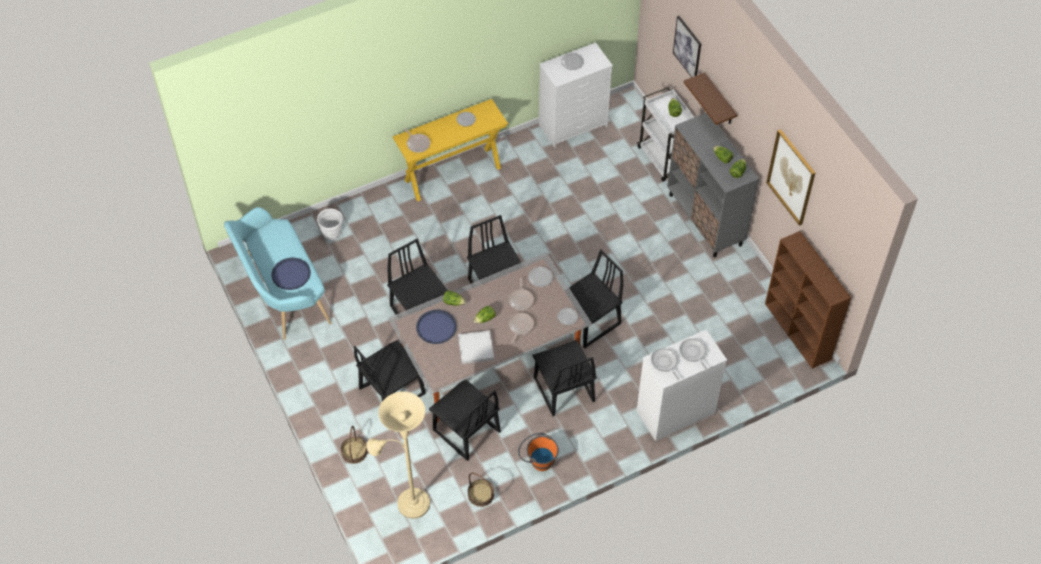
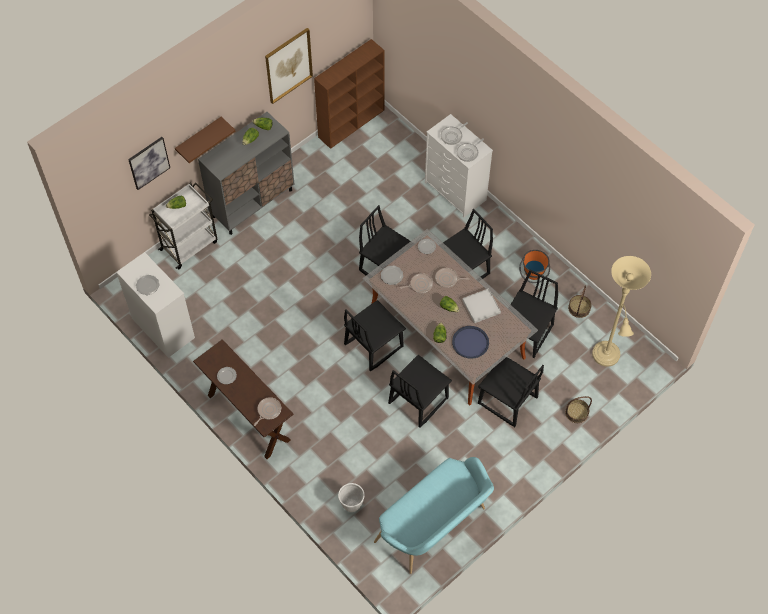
camera: 105 degrees left, 5 degrees up
(291, 274) = (444, 489): blue tray -> none
(453, 174) = (248, 417): yellow console table -> brown console table

